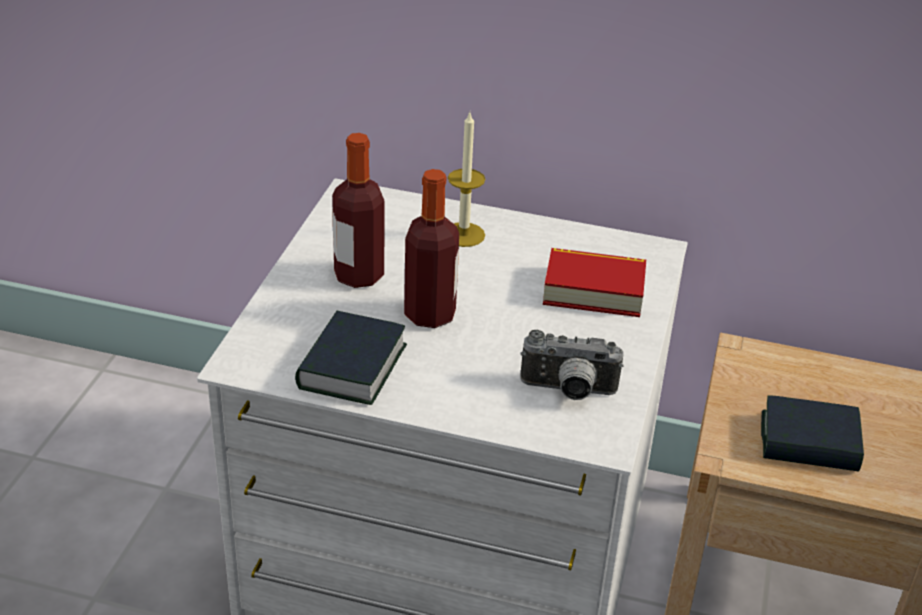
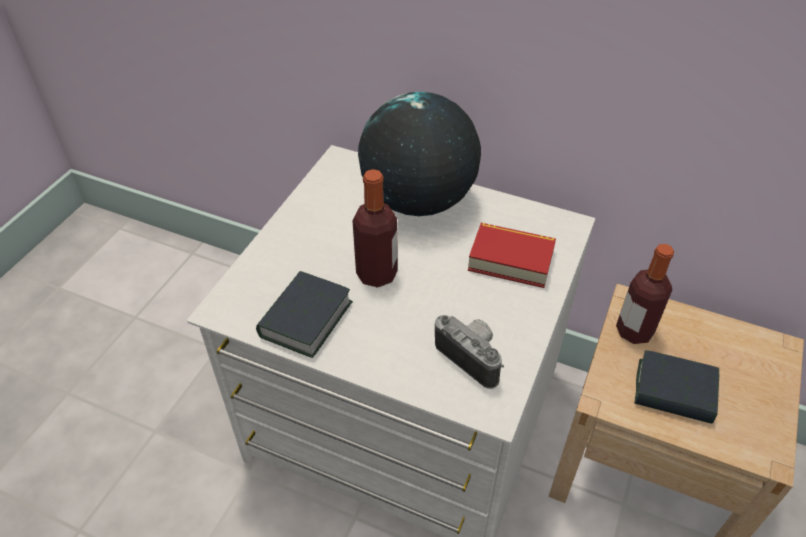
camera: 10 degrees right, 10 degrees up
(359, 275) = (330, 234): bottle -> bottle (634, 331)
(463, 234) = (418, 201): candle -> globe
(568, 392) = (472, 357): camera -> camera turned 150 degrees counterclockwise

